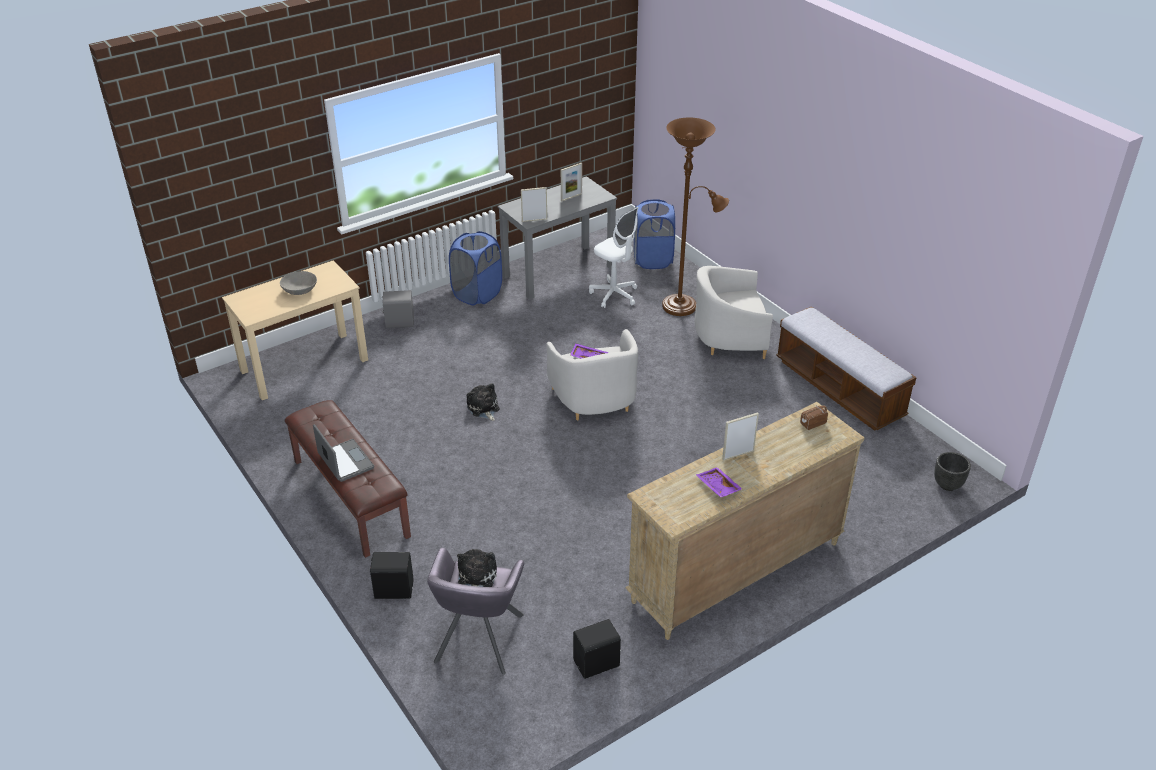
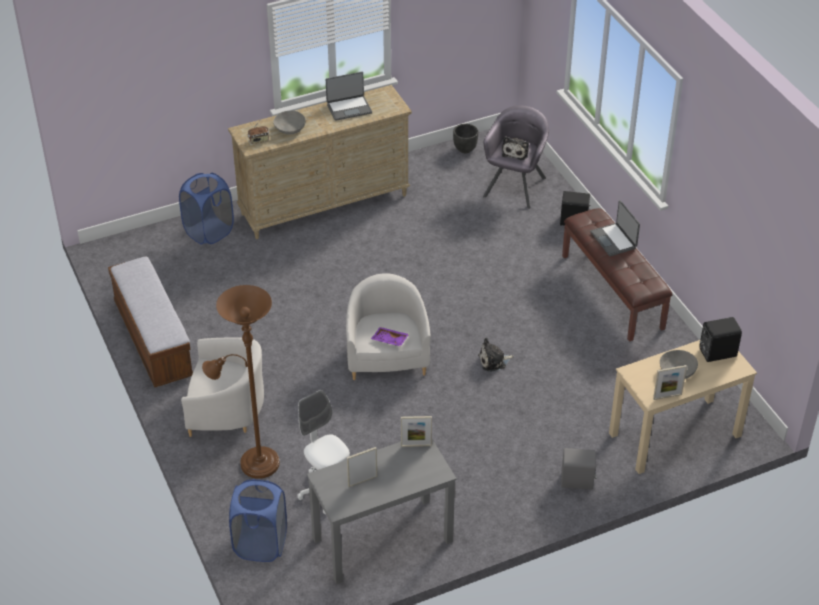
camera: 170 degrees left, 5 degrees up
(477, 294) = (486, 514): blue laundry basket -> blue laundry basket (209, 232)
(483, 408) = (494, 361): plush toy -> plush toy turned 90 degrees clockwise
(597, 664) = (439, 164): black speaker -> black speaker (716, 352)
(717, 487) = (349, 108): purple tray -> laptop
(738, 455) = (324, 126): picture frame -> picture frame (667, 396)
(782, 445) = (290, 129): none -> grey bowl
(947, 484) = (125, 244): black planter -> black planter (465, 149)

